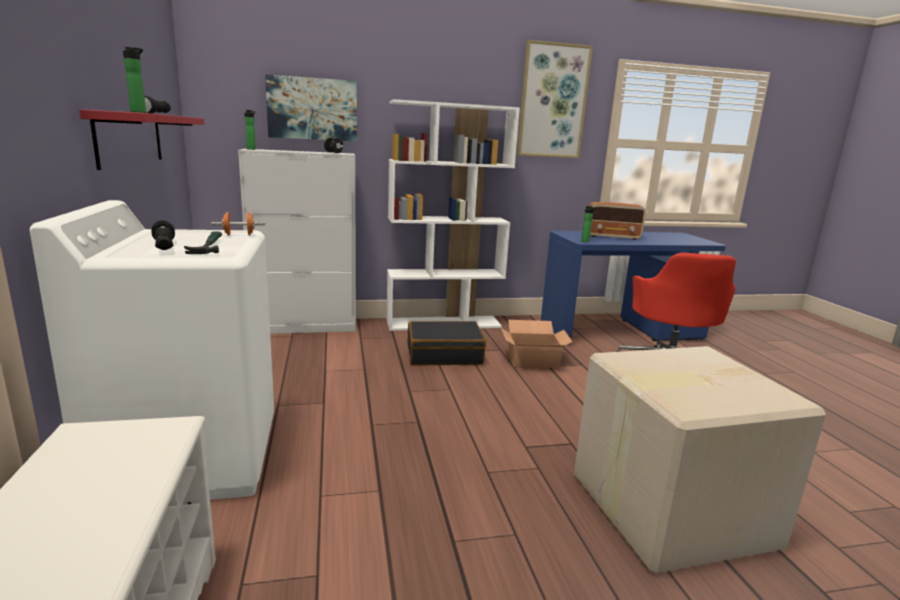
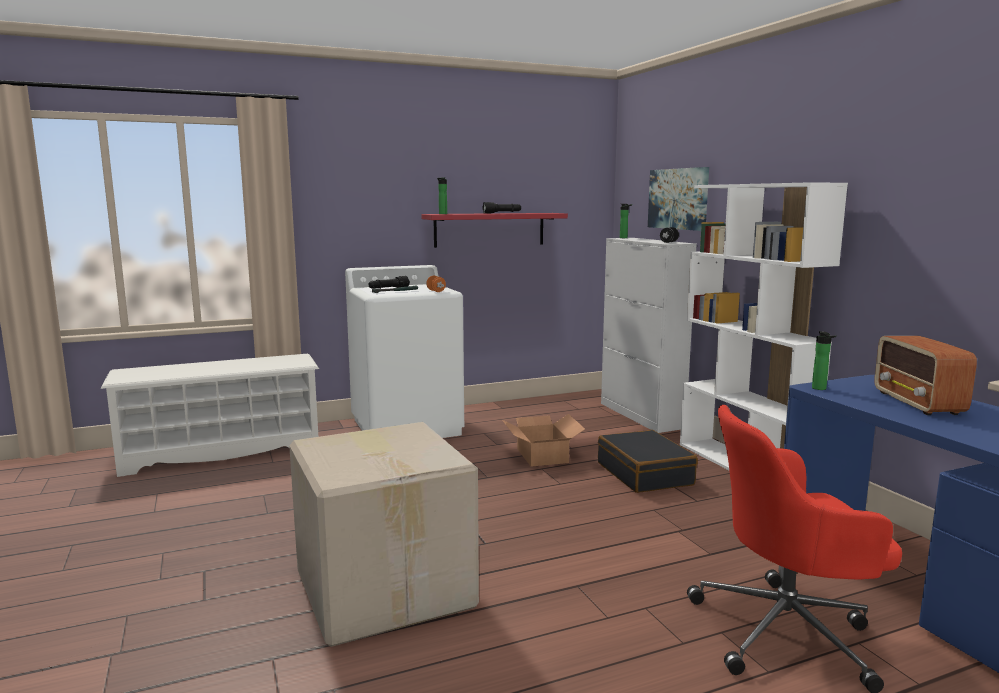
camera: 80 degrees right, 5 degrees down
(532, 359) = (687, 520): cardboard box -> cardboard box (542, 455)
(553, 101) = (922, 164): picture -> none

